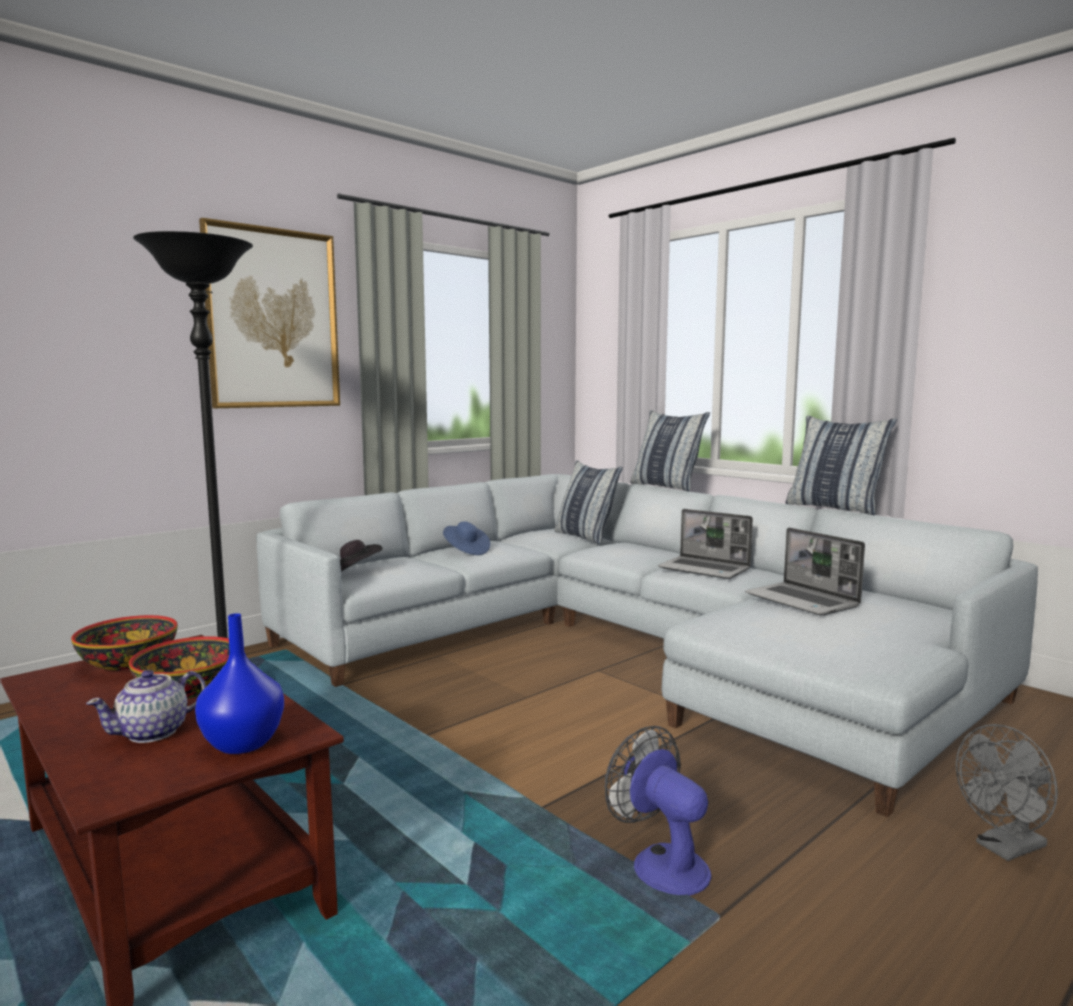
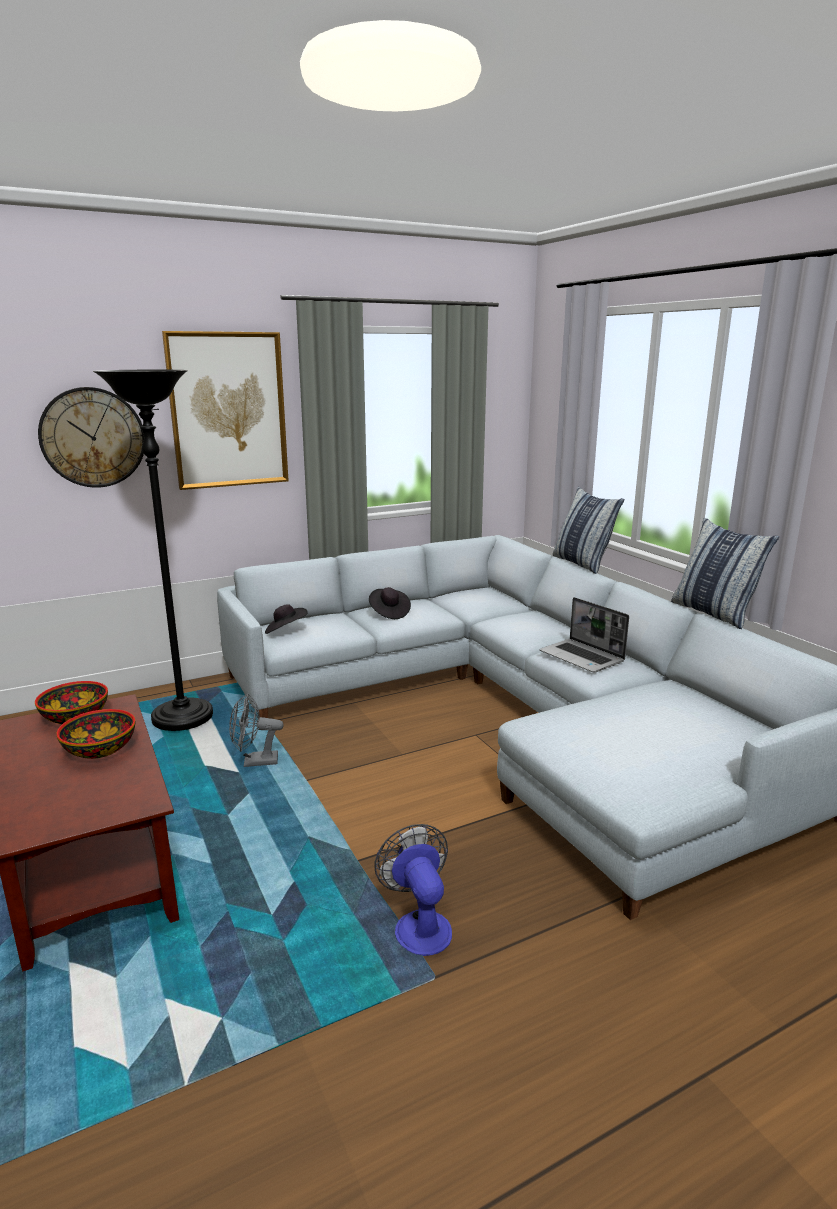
camera: 15 degrees right, 10 degrees up
(107, 337) = (93, 437): none -> wall clock
(153, 732) = (60, 786): teapot -> none
(243, 743) = (108, 805): blue vase -> none
(466, 551) = (389, 613): blue hat -> black hat
(585, 537) = (506, 602): pillow -> none
(803, 601) = (638, 710): laptop -> none
(1004, 848) = (712, 968): grey fan -> grey fan (254, 762)

